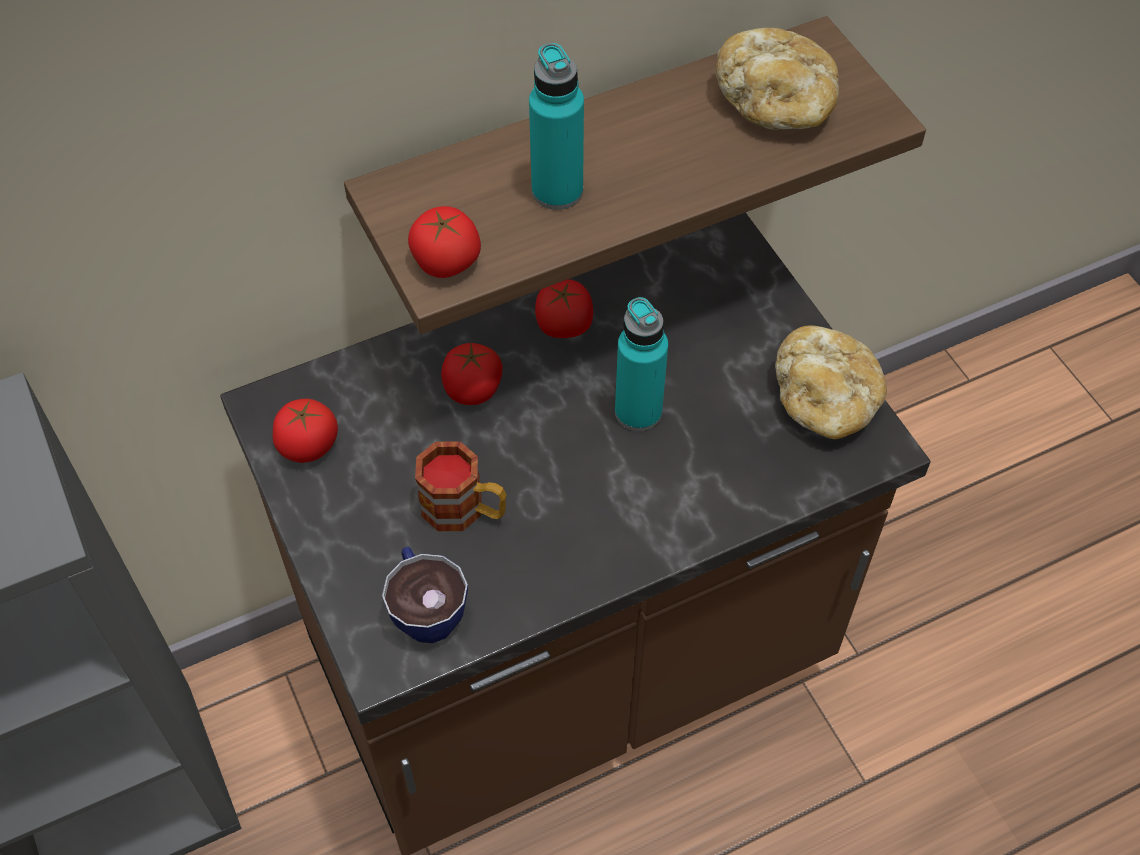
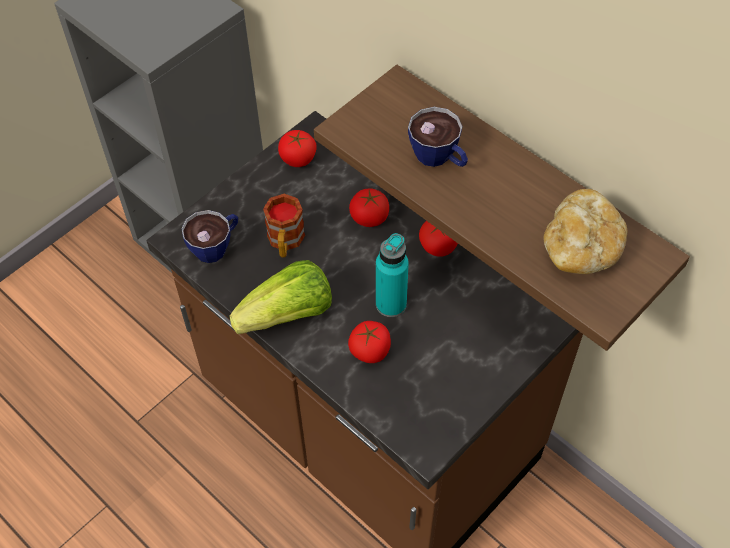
camera: 70 degrees right, 0 degrees up
(446, 262) = (358, 126): tomato -> tomato (370, 350)
(557, 191) = (439, 158): turquoise bottle -> cup
(603, 545) = (288, 315): none -> lettuce
(824, 400) = (448, 405): bread -> none

